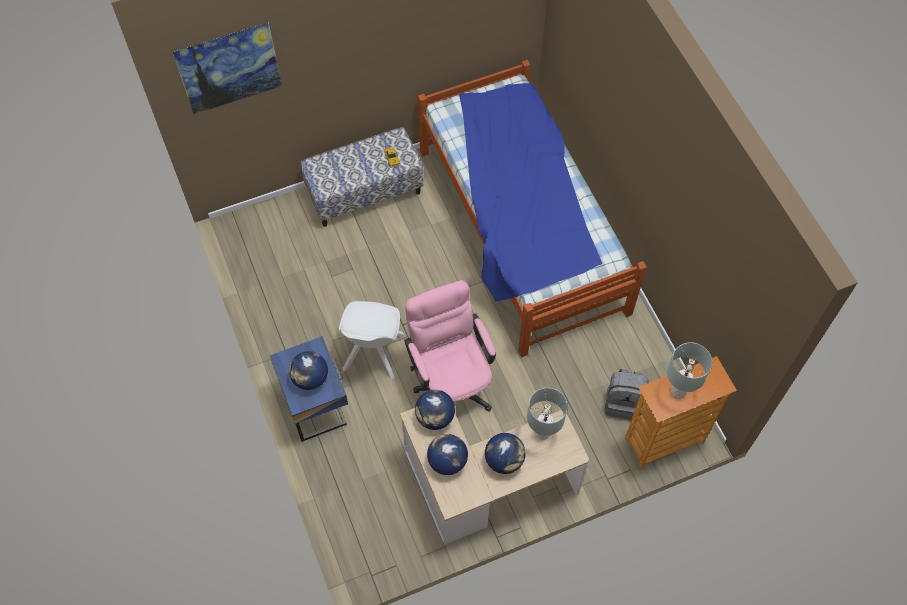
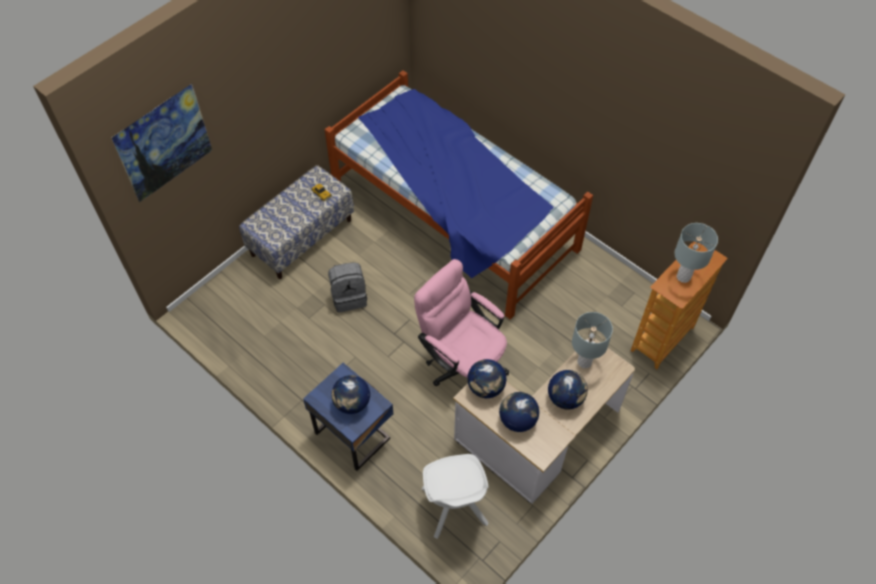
camera: 25 degrees left, 5 degrees down
(372, 353) = (380, 368): white chair -> white chair (455, 508)
(623, 402) = (613, 321): grey backpack -> grey backpack (349, 297)

